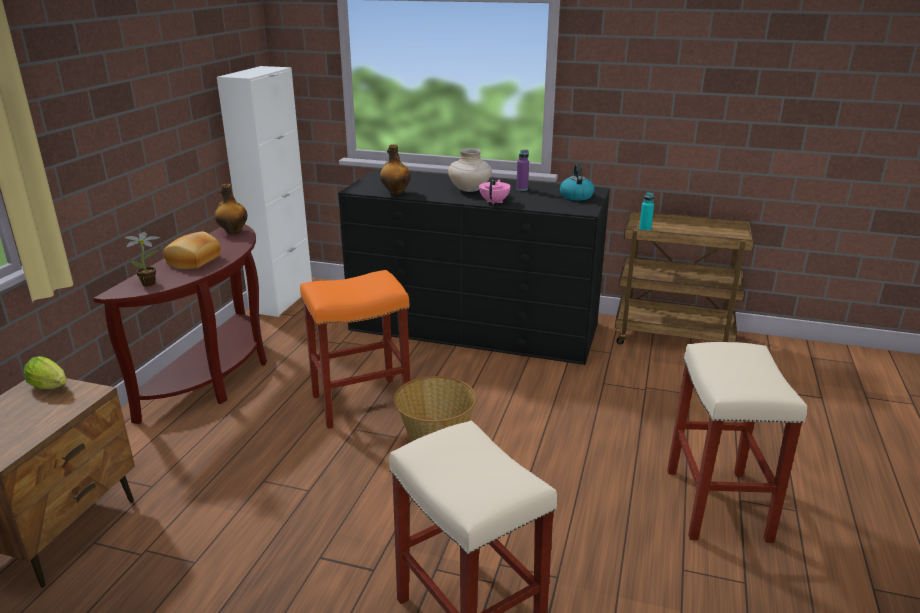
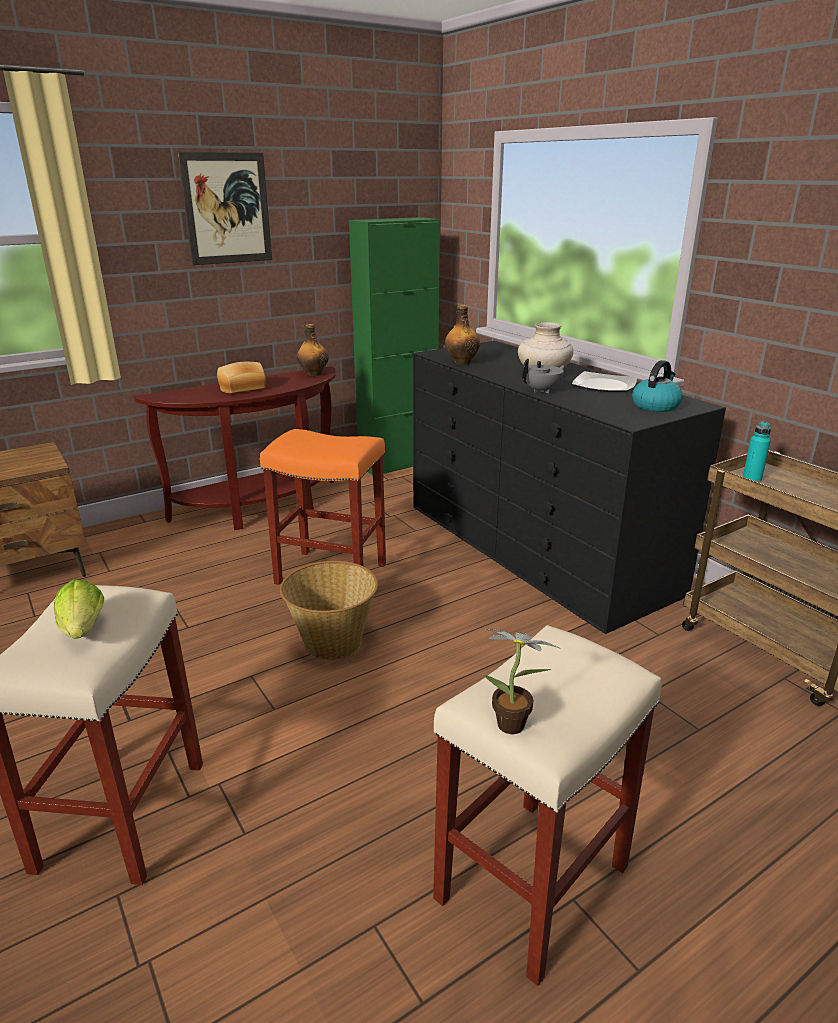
camera: 40 degrees right, 0 degrees up
(51, 387) = (40, 454): lettuce -> lettuce (83, 632)
(126, 80) = (227, 209): none -> picture
(151, 284) = (183, 396): potted plant -> potted plant (515, 726)
(282, 300) = (398, 464): white cabinet -> green cabinet
(494, 202) = (542, 390): pink teapot -> grey teapot
(522, 189) = (604, 385): purple bottle -> plate

